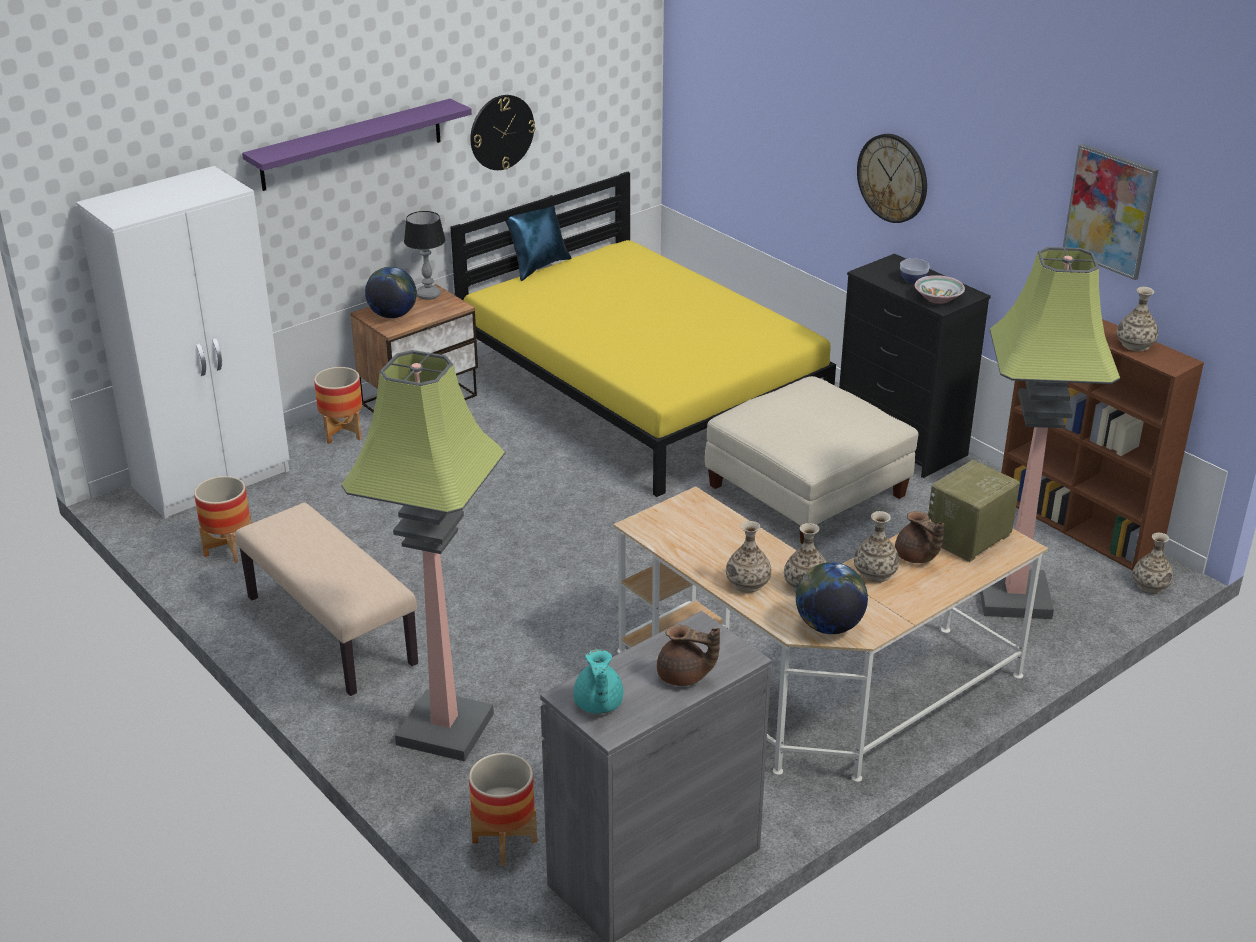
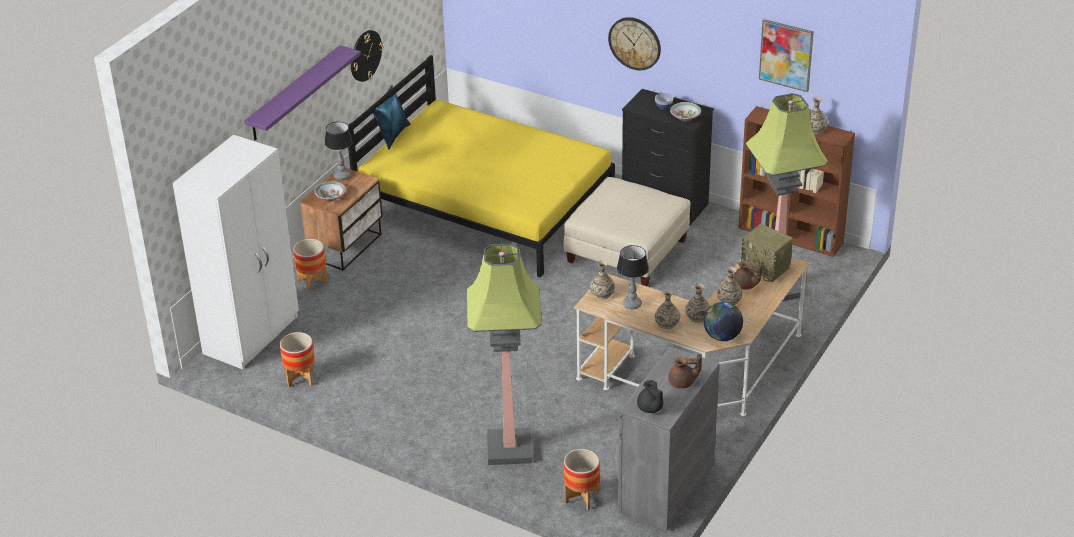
camera: 20 degrees left, 5 degrees up
(329, 630) = (401, 411): beige bench -> none
(393, 315) = (330, 197): globe -> bowl
(598, 704) = (650, 408): turquoise teapot -> black teapot
(708, 541) = (631, 304): none -> table lamp
(968, 539) = (766, 267): radio -> radio turned 75 degrees counterclockwise
(1150, 585) = (845, 263): vase -> vase (602, 293)

